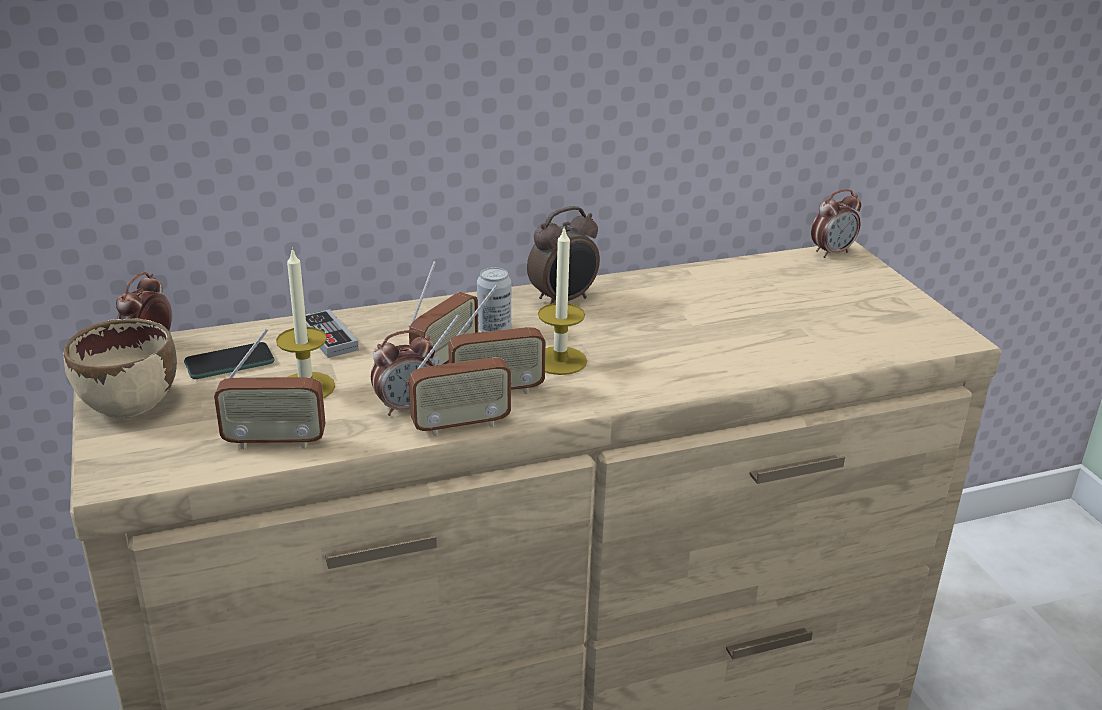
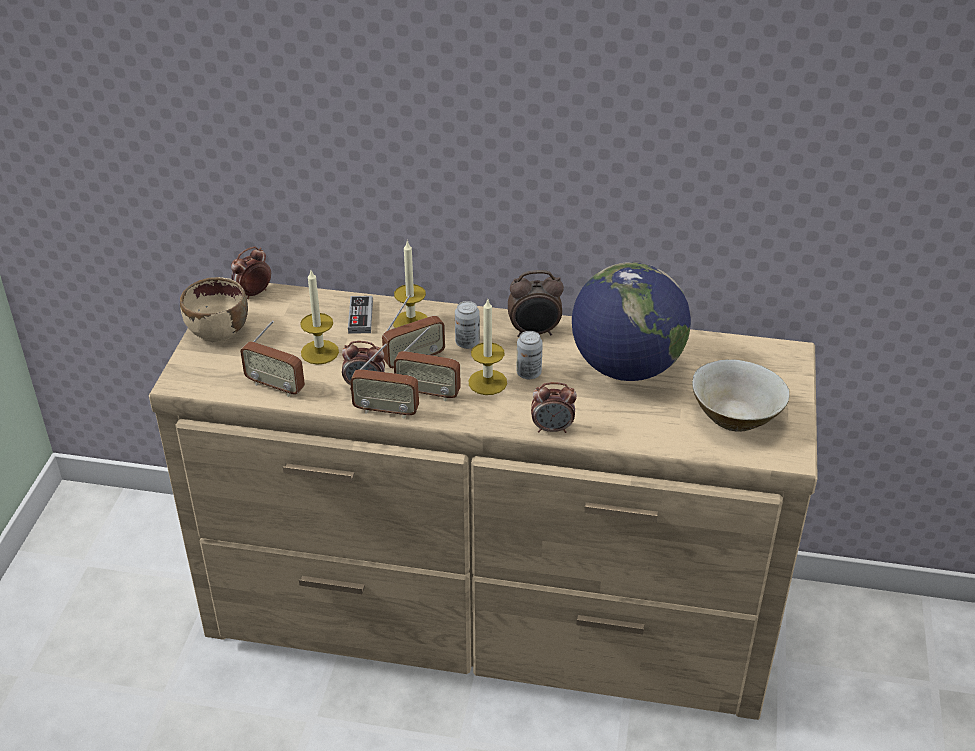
camera: 30 degrees right, 10 degrees up
(229, 362) = (290, 318): phone -> none
(402, 327) = (411, 322): none -> candle
(599, 339) = (528, 373): none -> can
(701, 306) = (626, 367): none -> globe
(832, 252) = (780, 349): alarm clock -> alarm clock (552, 428)
(862, 319) = (735, 416): none -> beige bowl

